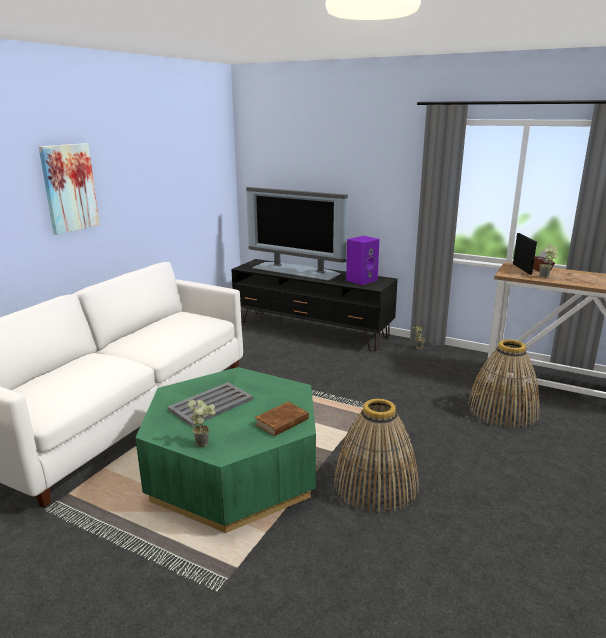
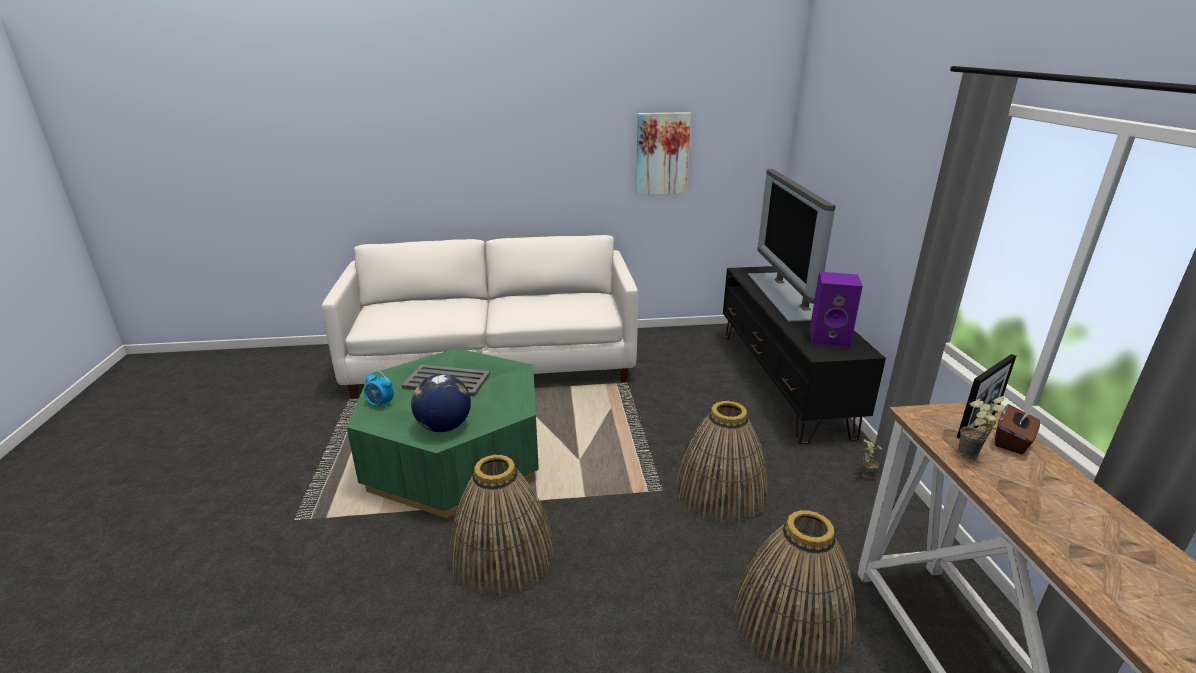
camera: 55 degrees right, 5 degrees up
(69, 188) = (516, 140): picture -> picture (662, 154)
(205, 442) = (381, 404): potted plant -> alarm clock
(282, 422) = (444, 427): brown book -> globe
(390, 388) = (720, 491): none -> basket

